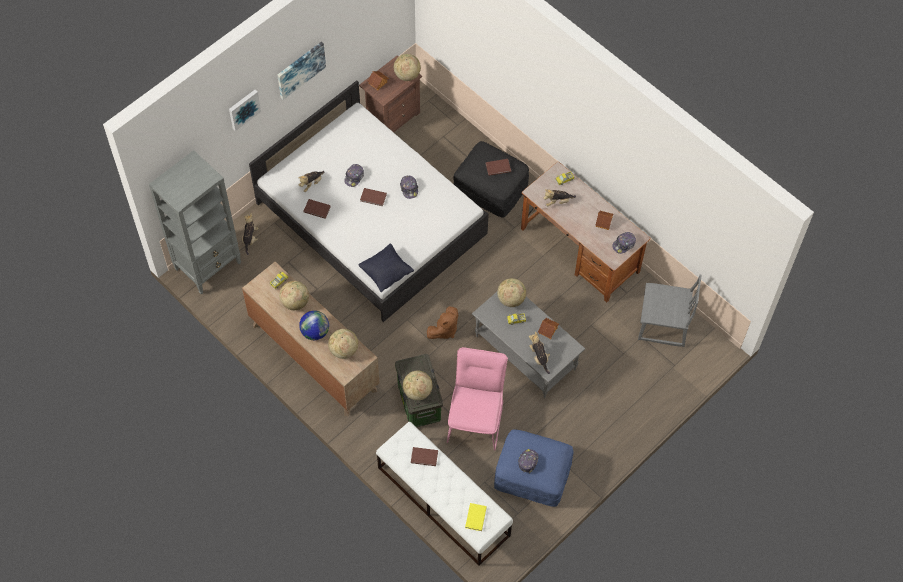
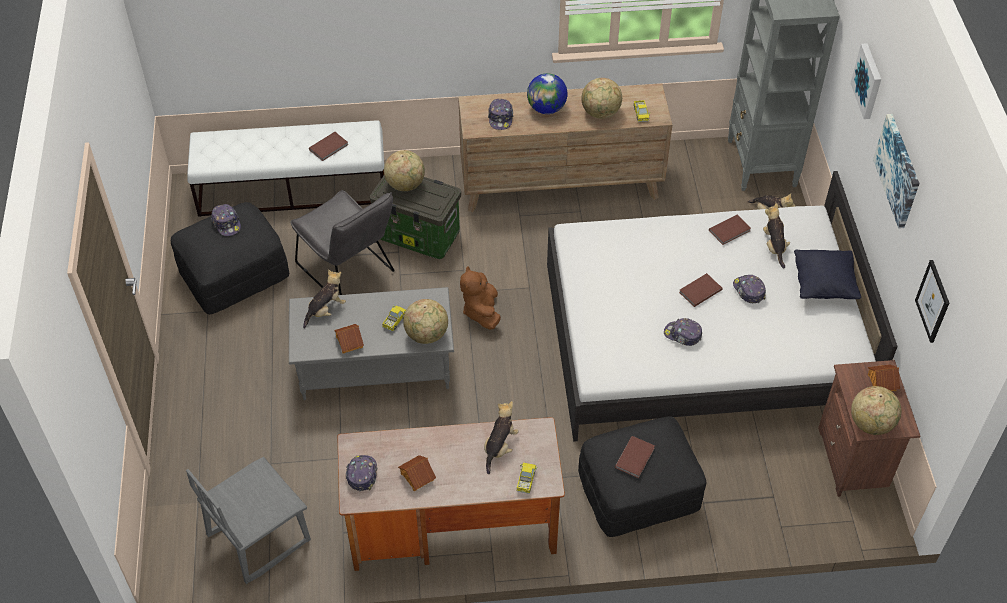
camera: 130 degrees right, 10 degrees down
(343, 350) = (500, 118): globe -> cap
(364, 32) = (933, 301): none -> picture
(386, 273) = (579, 241): black pillow -> black pillow (823, 285)
(475, 517) = (223, 146): yellow book -> none
(476, 417) = (349, 271): pink chair -> grey chair
(532, 475) = (234, 274): blue ottoman -> black ottoman
(539, 357) = (326, 310): plush toy -> plush toy turned 60 degrees counterclockwise

